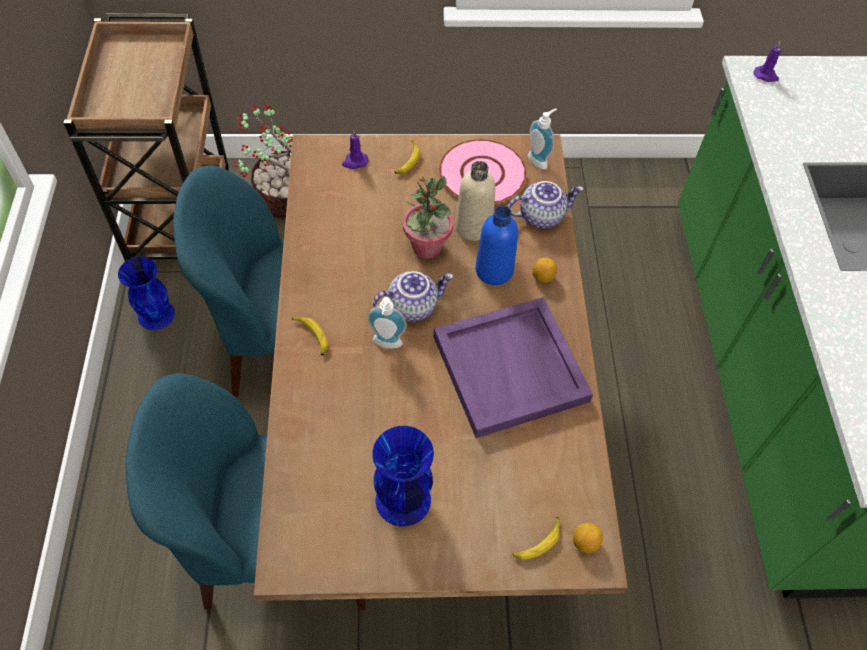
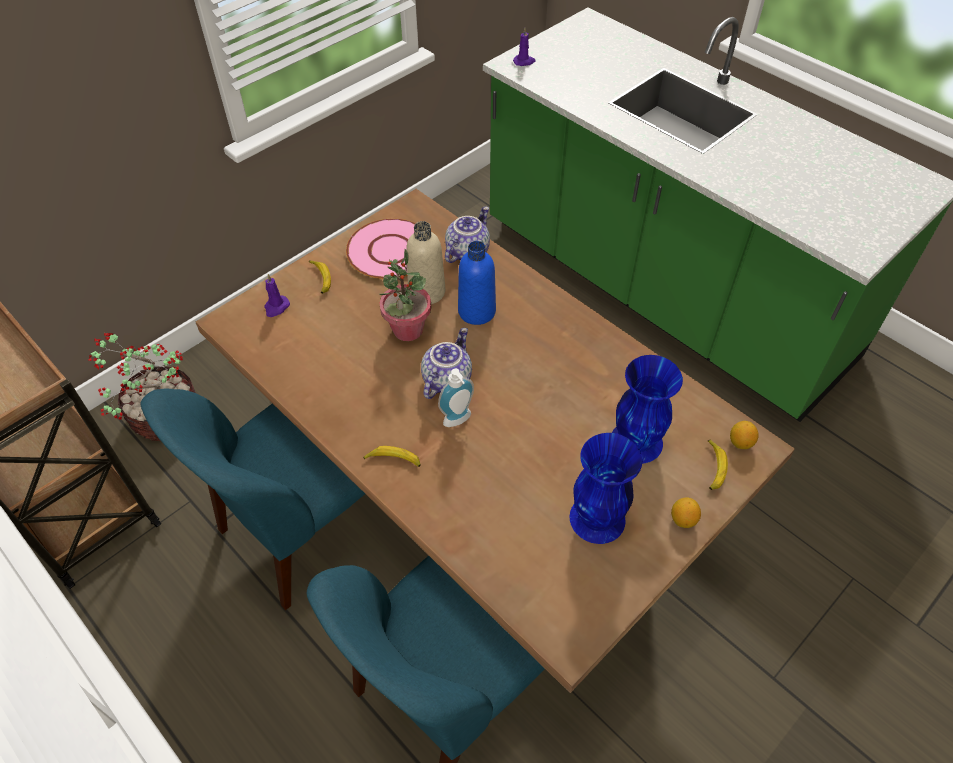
camera: 40 degrees left, 5 degrees down
(157, 314) = (139, 601): blue vase -> blue vase (637, 440)
(511, 369) = (566, 369): purple tray -> none
(539, 160) = (422, 214): soap dispenser -> none
(542, 277) = (516, 292): lemon -> lemon (683, 519)

